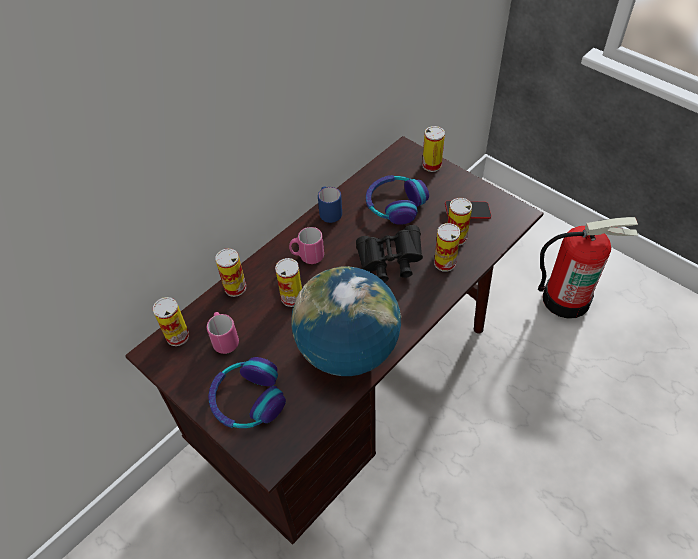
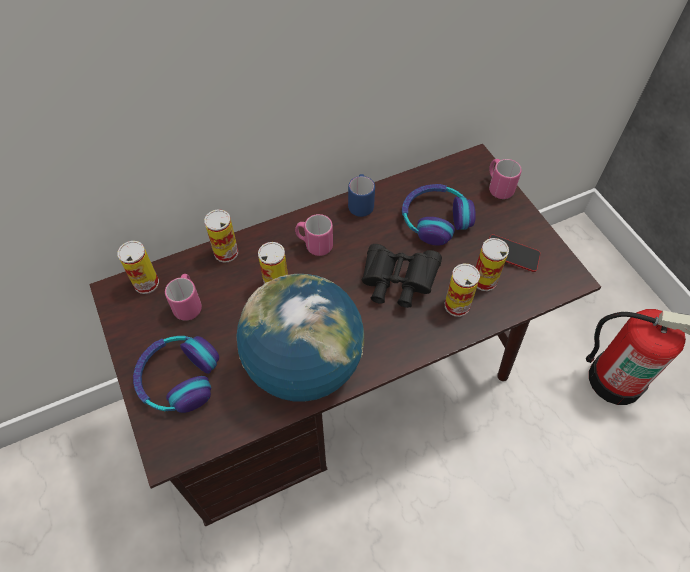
camera: 20 degrees right, 5 degrees up
(431, 165) = (498, 187): can -> pink mug

